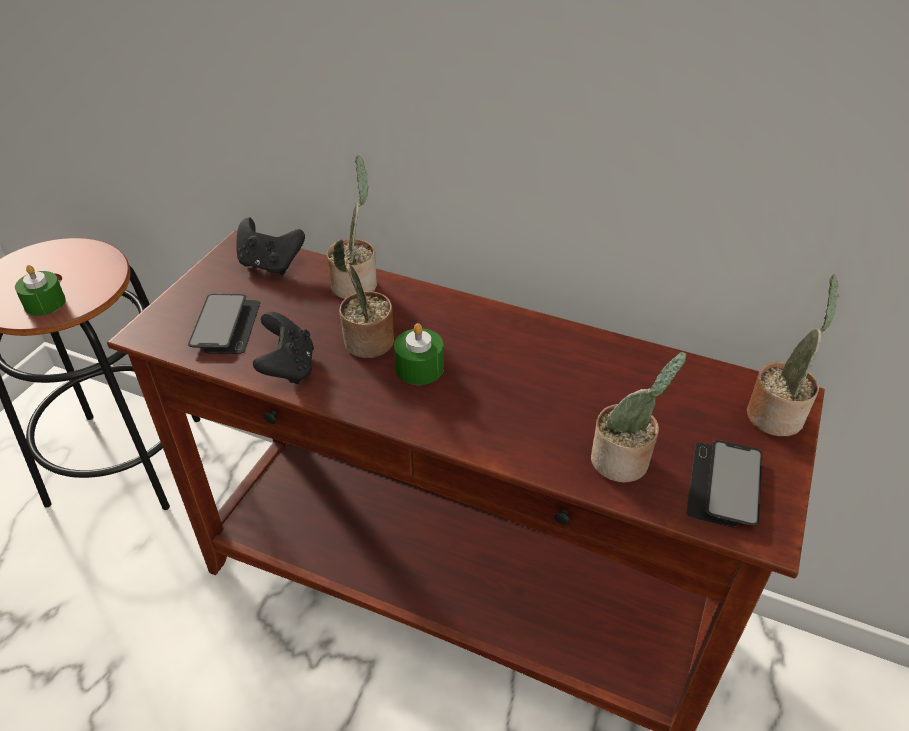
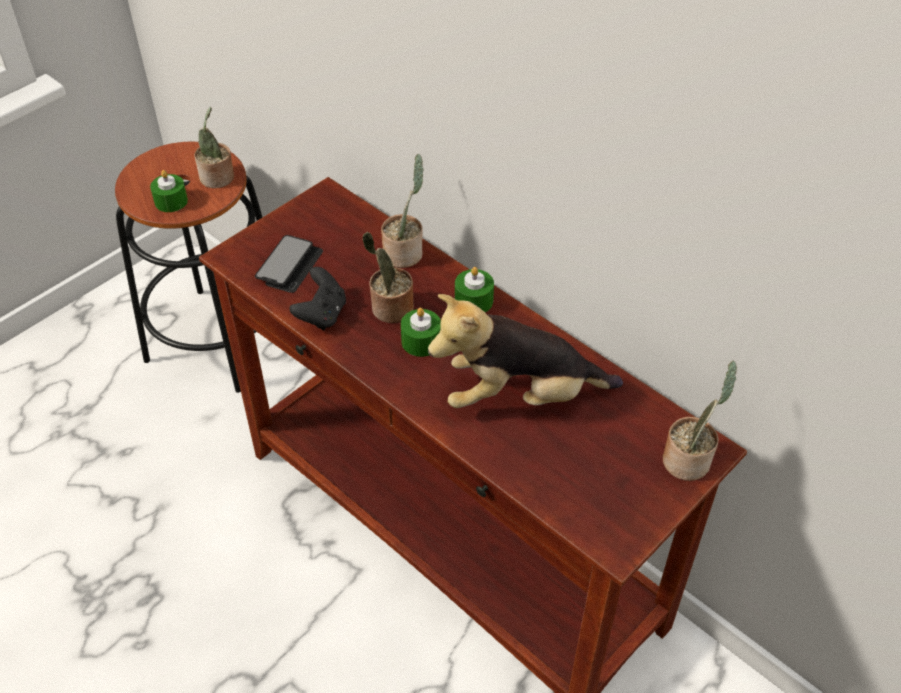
camera: 20 degrees right, 5 degrees up
(270, 264) = (344, 218): black game controller -> none
(456, 313) = (474, 300): none -> green candle
(561, 397) = (520, 396): none -> plush toy
(623, 462) = (539, 462): potted plant -> potted plant (218, 179)
(724, 485) = (607, 503): phone -> none

